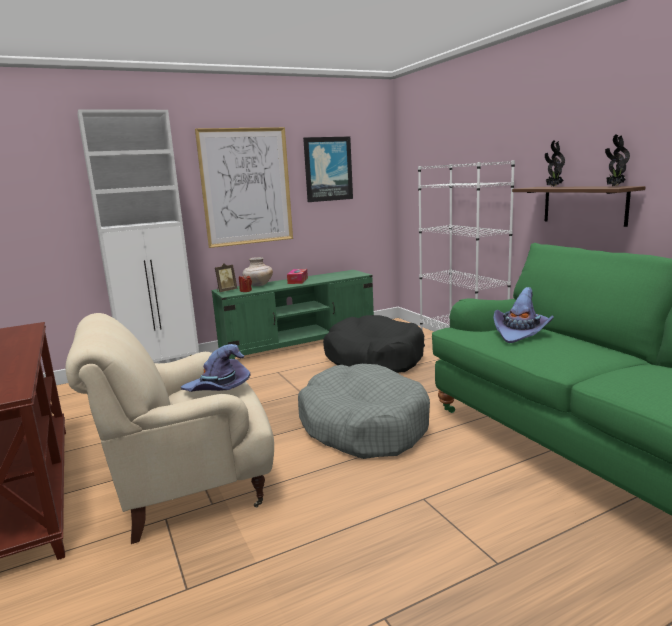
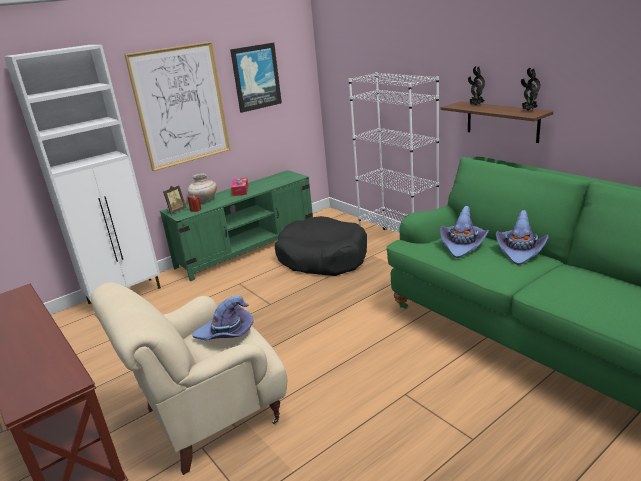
camera: 10 degrees left, 10 degrees up
(363, 426) = (336, 332): grey dog bed -> none
(592, 343) = (520, 250): none -> purple hat

